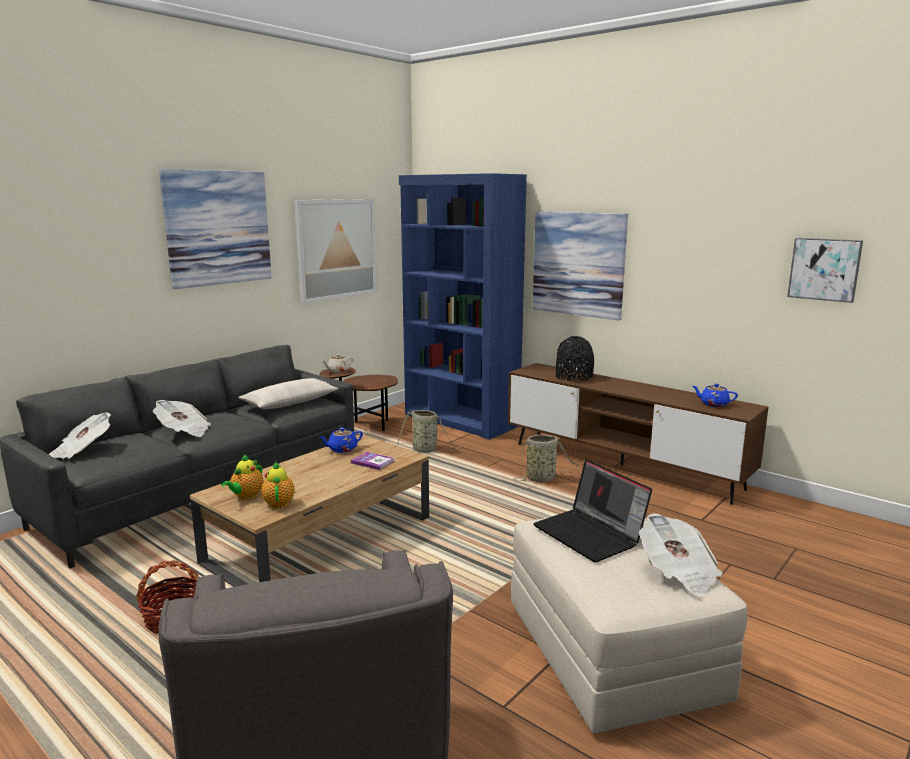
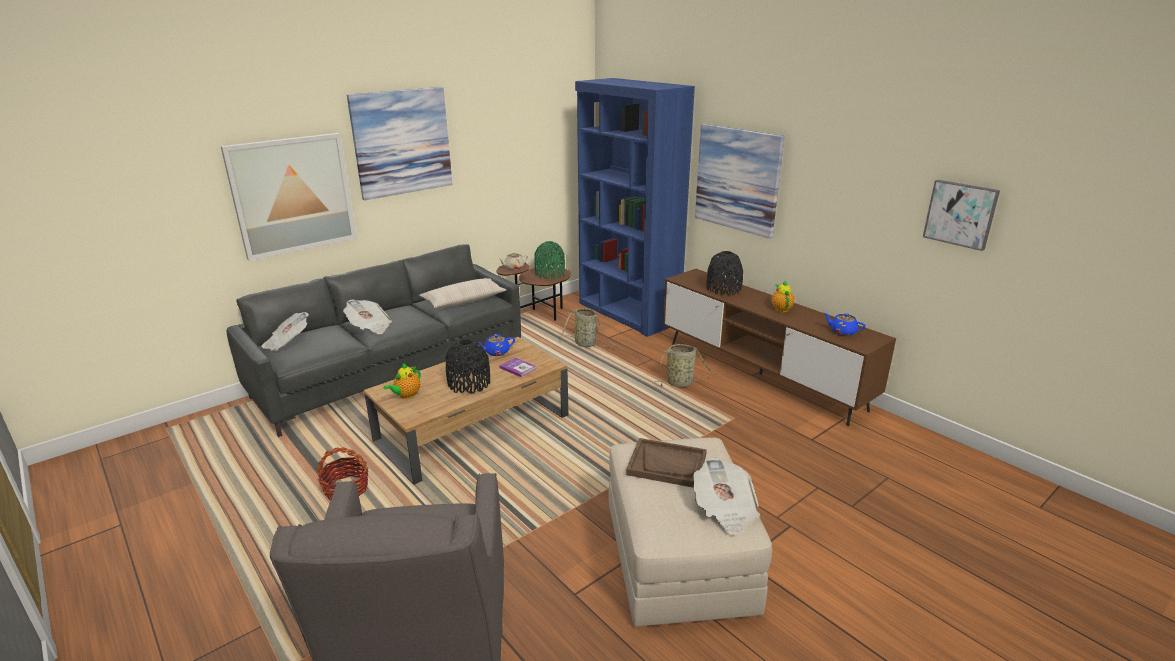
camera: 10 degrees right, 10 degrees up
(279, 503) = (430, 404): teapot -> teapot (781, 309)
(320, 480) = (469, 384): none -> black vase
(336, 249) = (515, 152): picture -> picture (293, 195)
(375, 380) = (550, 274): none -> green vase
(591, 535) = (667, 464): laptop -> brown tray

